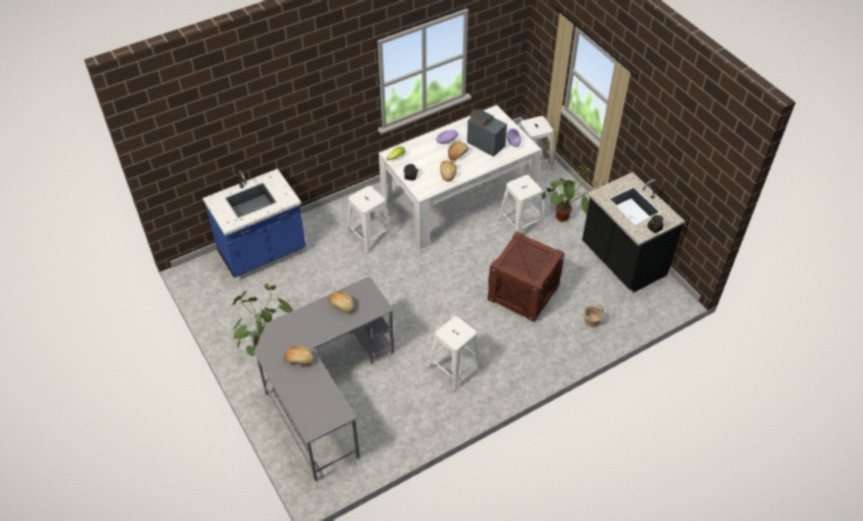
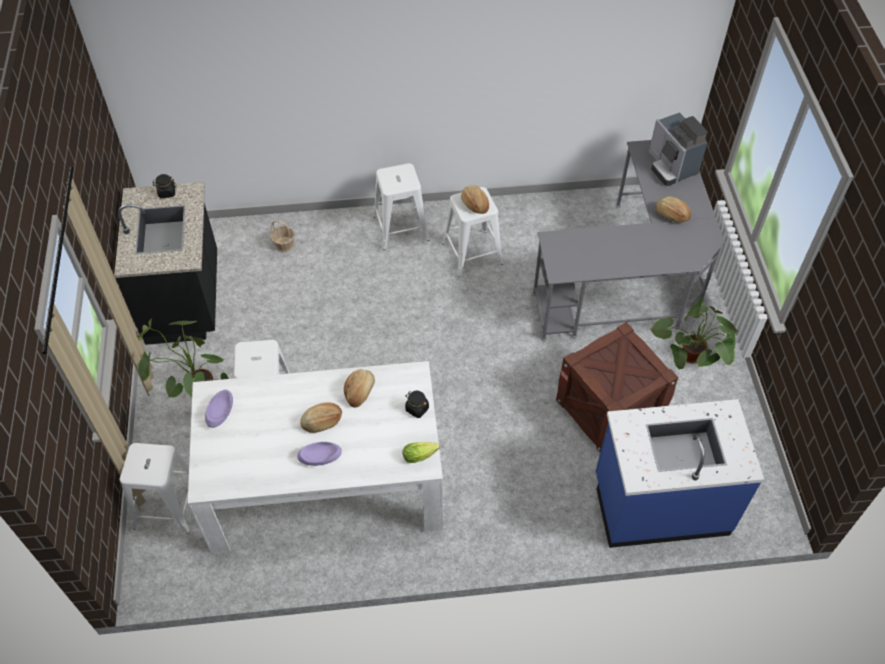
camera: 155 degrees left, 5 degrees up
(342, 306) = (599, 258): bread -> bread (474, 204)
(369, 235) = (489, 471): white stool -> white stool (400, 228)
(486, 143) = (264, 426): coffee machine -> coffee machine (671, 166)
(523, 293) = (336, 305): crate -> crate (609, 409)

